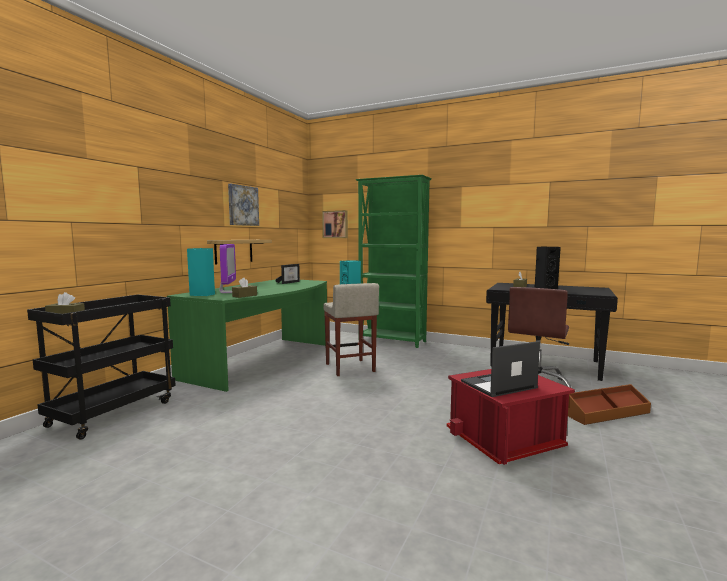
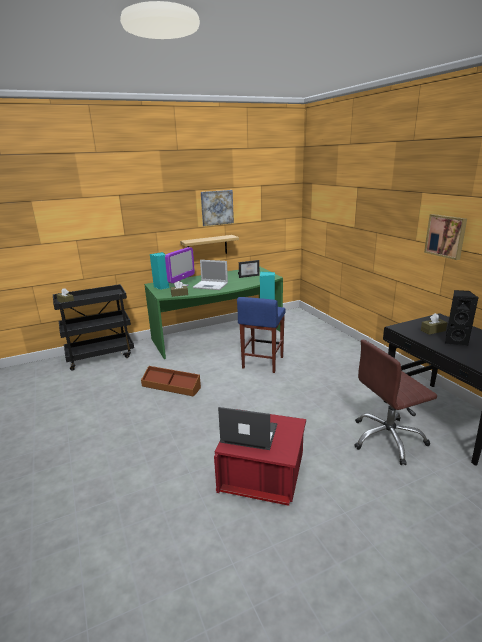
camera: 40 degrees right, 15 degrees up
(265, 289) = (211, 285): none -> laptop
(335, 224) = (318, 216): picture -> picture (446, 236)
(350, 368) = (262, 362): beige stool -> blue stool
(392, 341) = (341, 342): green bookcase -> none
(607, 413) = (395, 499): brown storage box -> brown storage box (171, 386)

